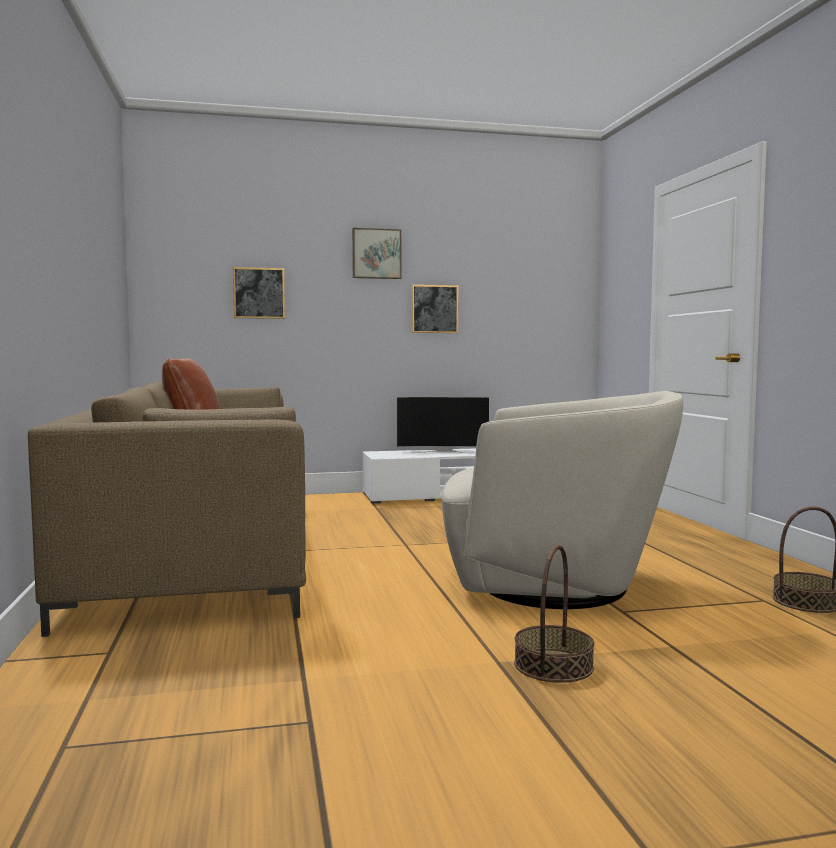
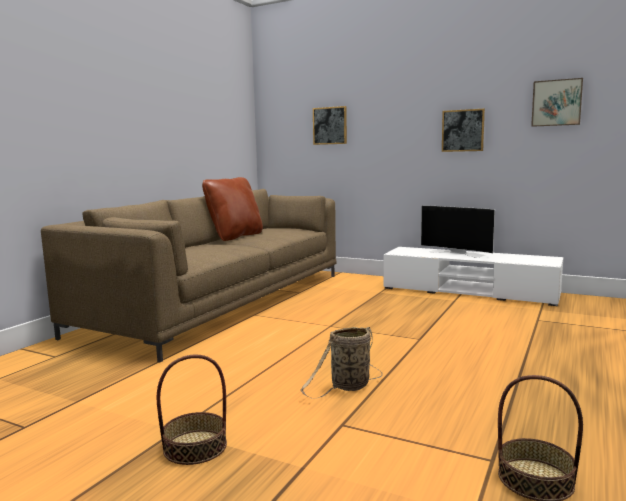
camera: 40 degrees right, 5 degrees up
(376, 254) = (414, 87): picture -> picture (556, 103)
(556, 586) = (348, 387): beige armchair -> basket

